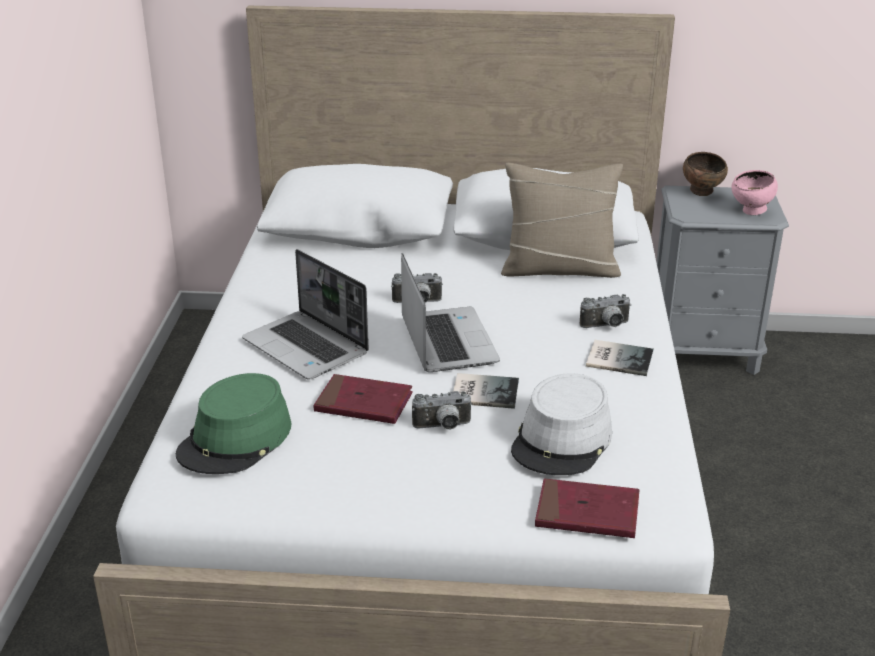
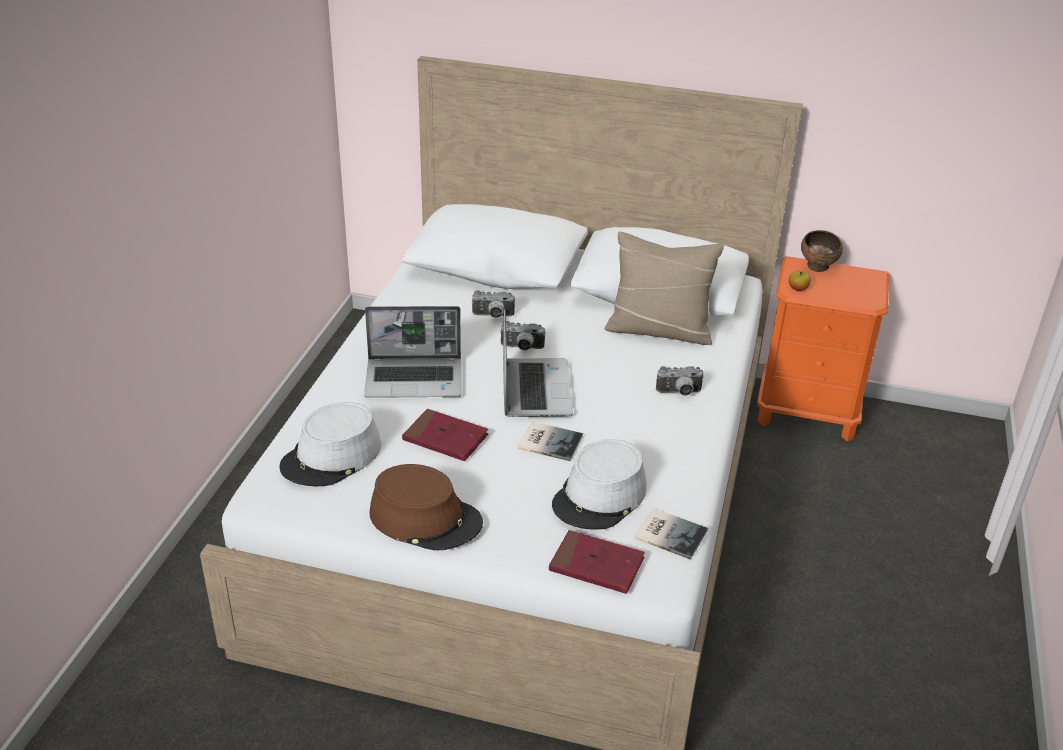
camera: 10 degrees right, 5 degrees up
(235, 440) = (332, 457): green hat -> grey hat
(307, 347) = (415, 379): laptop -> laptop turned 60 degrees counterclockwise
(370, 491) = (426, 519): none -> brown hat
(443, 427) = (504, 470): camera -> camera (493, 316)
(618, 358) = (678, 425): book -> book (670, 533)
(690, 213) = (798, 289): none -> apple
(704, 352) = (808, 413): grey nightstand -> orange nightstand
(751, 212) = (856, 295): pink bowl -> none

